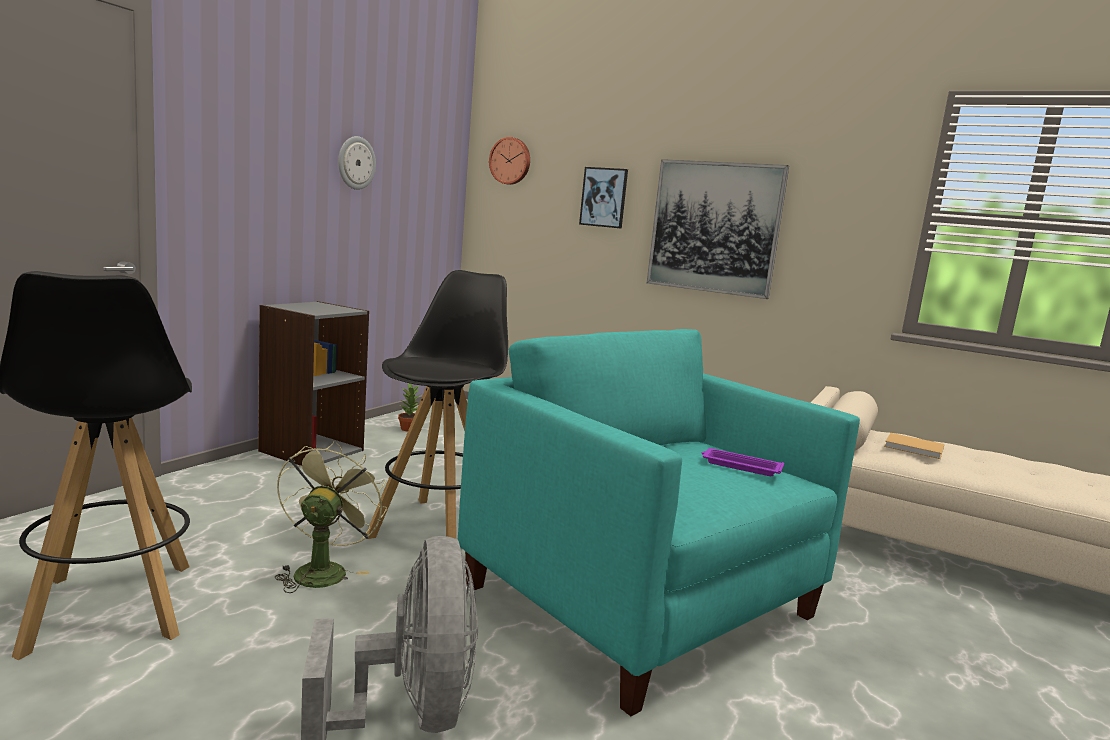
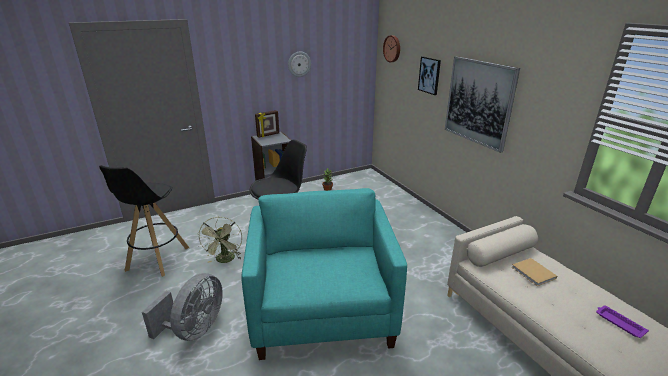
camera: 35 degrees right, 15 degrees up
(299, 304) = (268, 135): none -> picture frame
(323, 570) = (225, 260): green fan -> green fan turned 135 degrees clockwise
(740, 466) = (347, 271): purple tray -> purple tray (619, 323)

